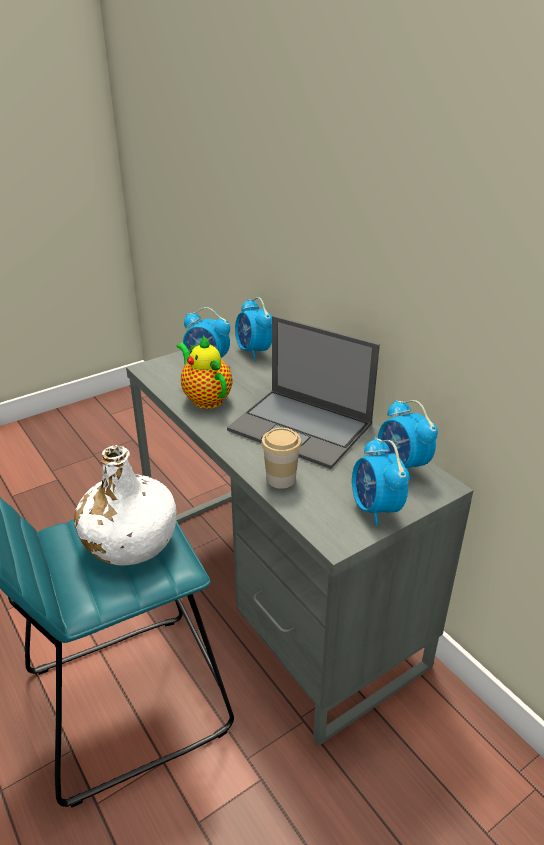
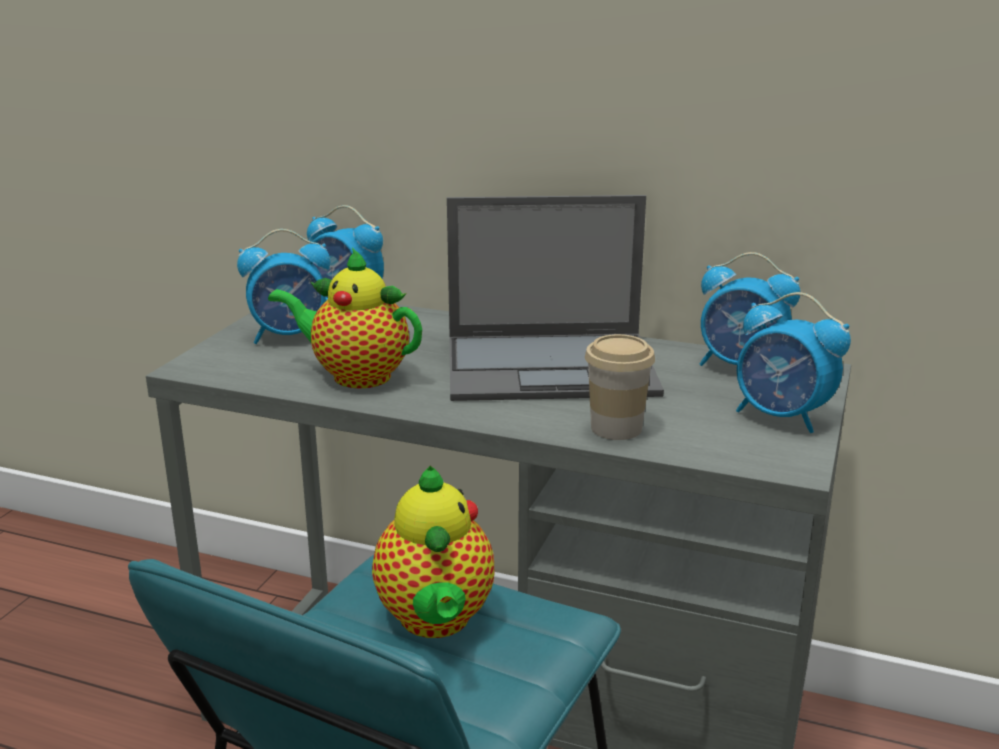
camera: 35 degrees left, 10 degrees down
(130, 541) = (435, 621): white bottle -> teapot

